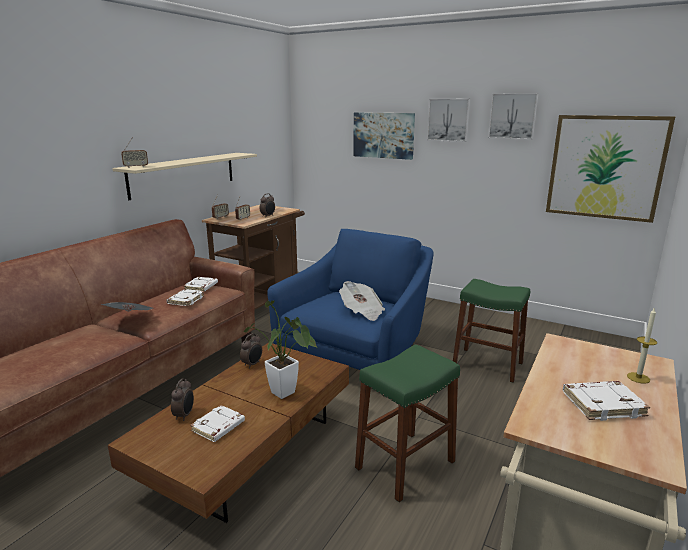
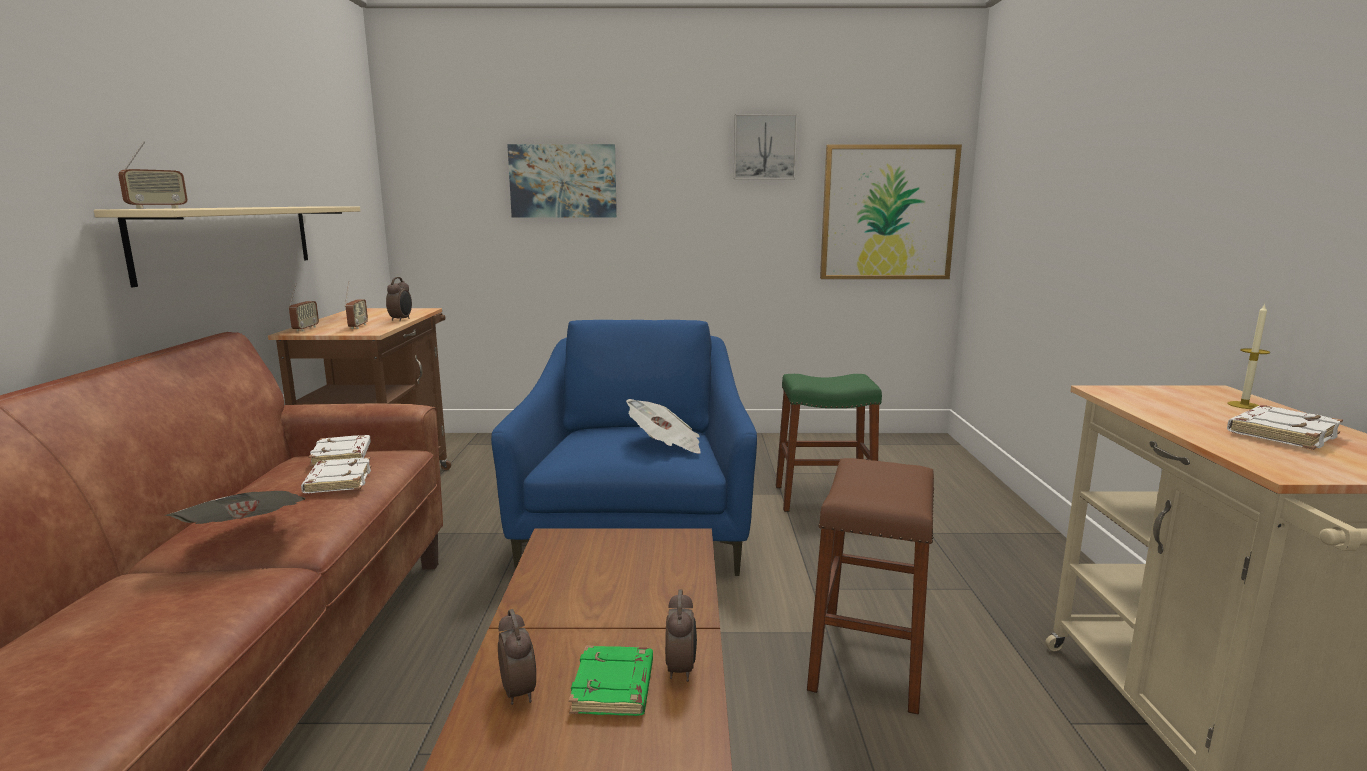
camera: 30 degrees left, 5 degrees down
(218, 427) = (614, 688): white book -> green book
(252, 364) = (549, 568): alarm clock -> alarm clock (681, 669)
(286, 395) = (669, 597): potted plant -> none
(405, 464) = (868, 659): green stool -> brown stool
(448, 120) = (670, 154): picture -> none

